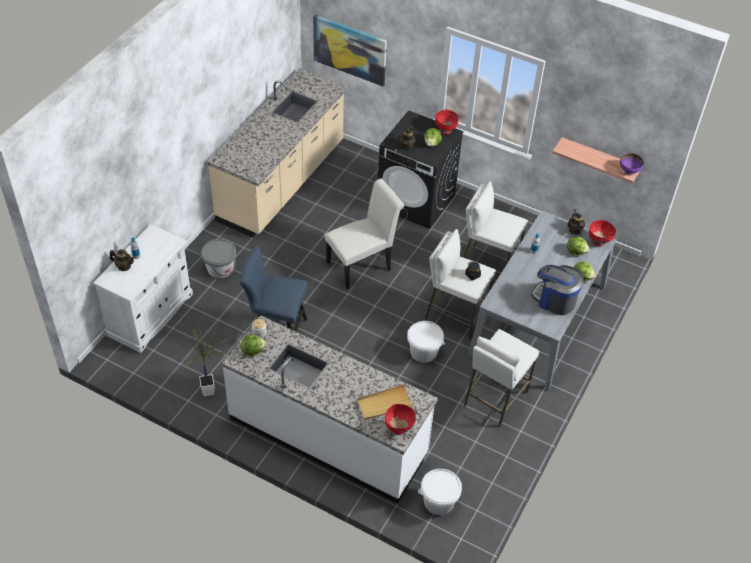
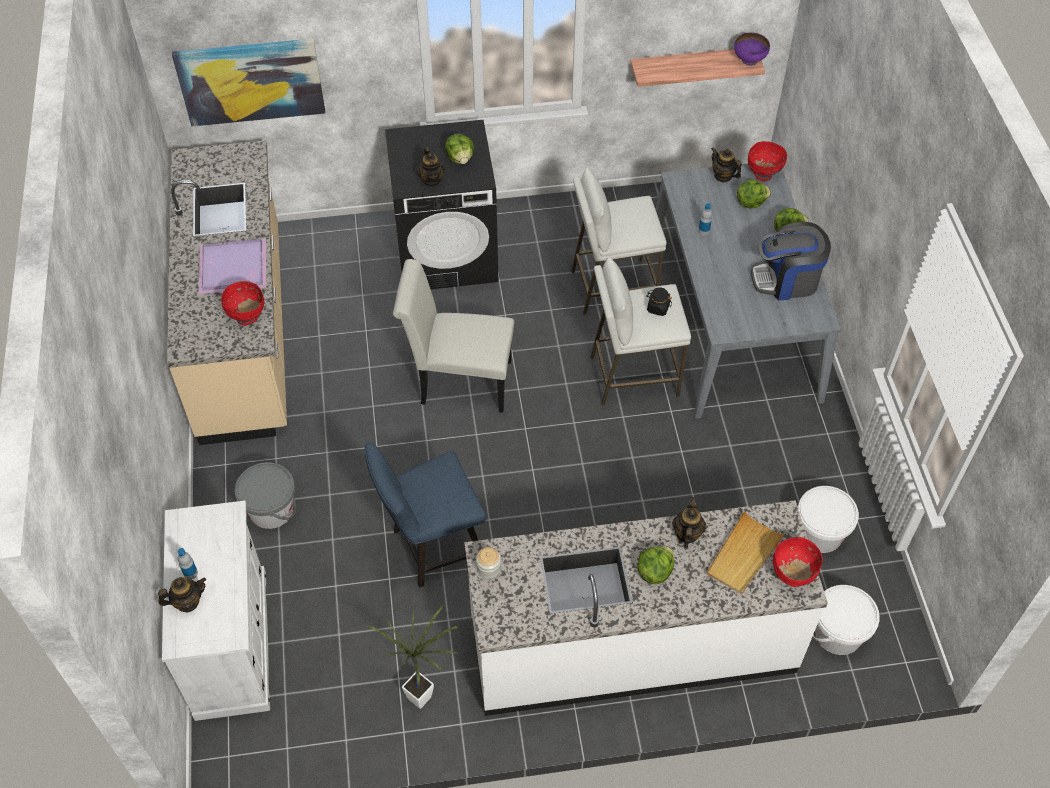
camera: 35 degrees left, 5 degrees up
(253, 350) = (504, 600): lettuce -> lettuce (654, 571)
(275, 137) = (234, 268): none -> purple tray
(363, 264) = (459, 382): white chair -> white chair turned 105 degrees counterclockwise
(367, 377) = (687, 534): none -> teapot
(423, 351) = (641, 449): white bucket -> white bucket (820, 533)
(445, 131) = (461, 131): red bowl -> red bowl (247, 317)
(495, 398) = (777, 453): white stool -> none

